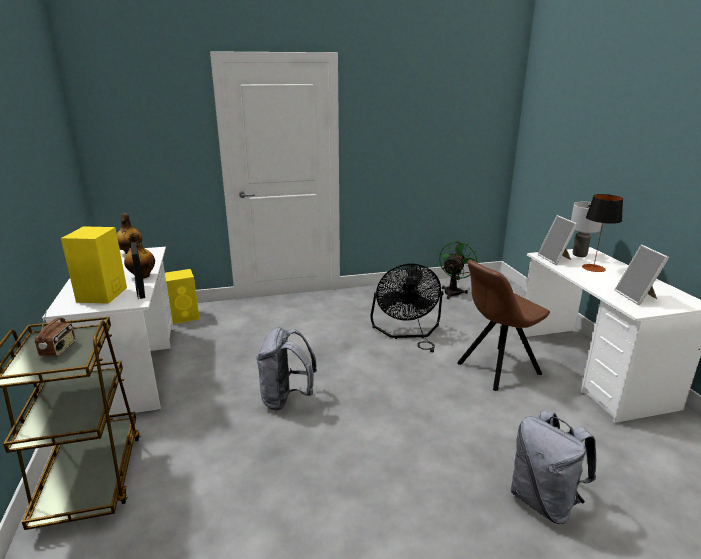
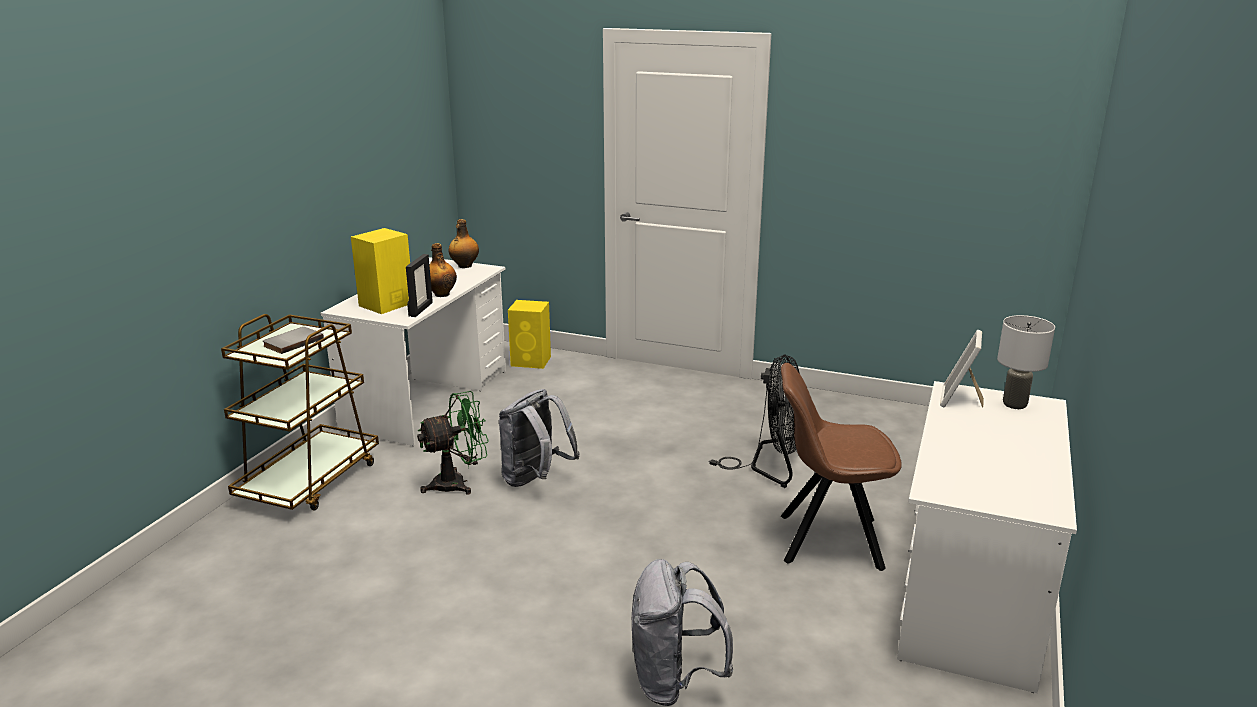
camera: 35 degrees right, 0 degrees up
(59, 349) = (292, 342): radio -> grey book
(410, 333) = (770, 461): black fan -> black fan turned 75 degrees clockwise
(454, 291) = (916, 428): green fan -> green fan (458, 483)
(593, 268) = (994, 426): table lamp -> none
(637, 297) = (973, 478): picture frame -> none

